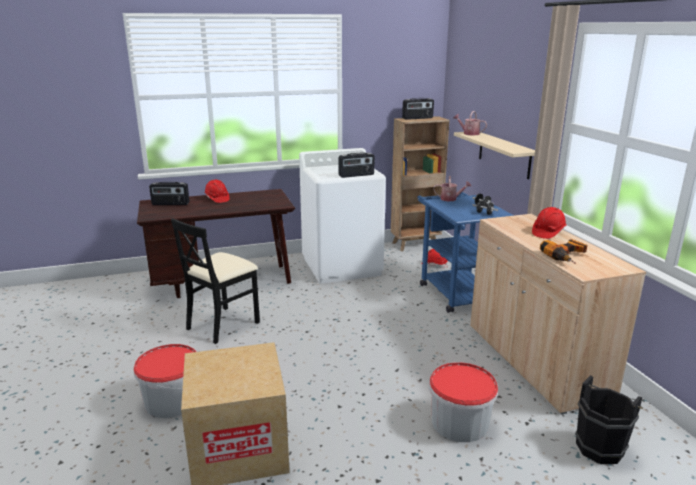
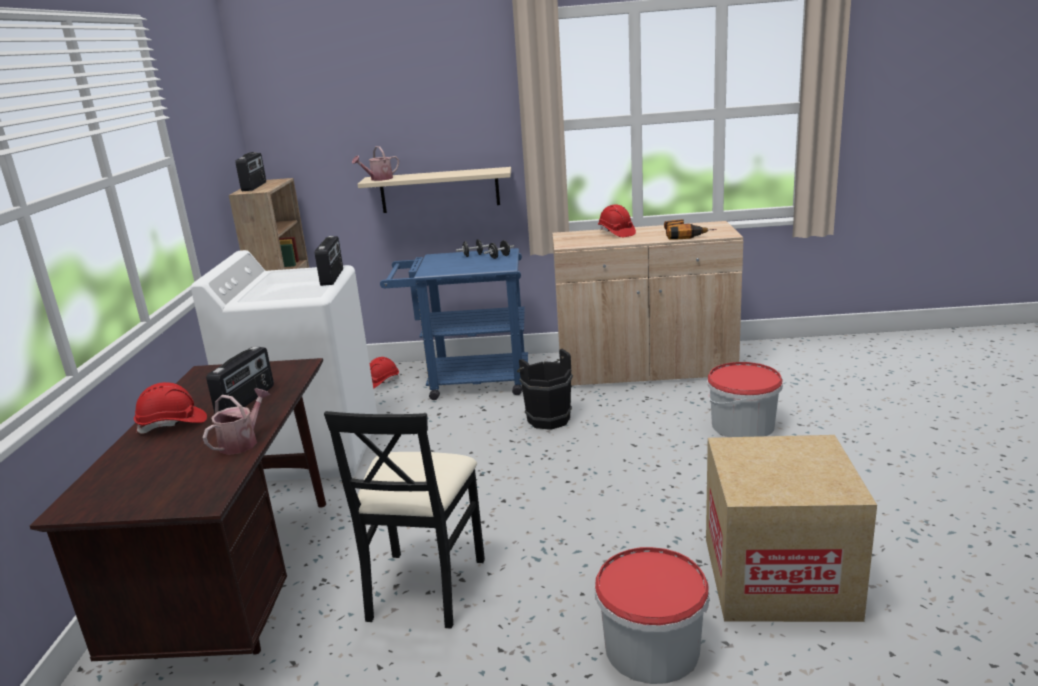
camera: 70 degrees left, 0 degrees up
(170, 204) = (133, 477): radio -> radio (247, 401)
(223, 324) = (424, 587): black chair -> black chair turned 45 degrees clockwise
(451, 199) = (431, 264): watering can -> watering can (242, 442)
(601, 447) = (784, 372): black bucket -> black bucket (547, 418)

